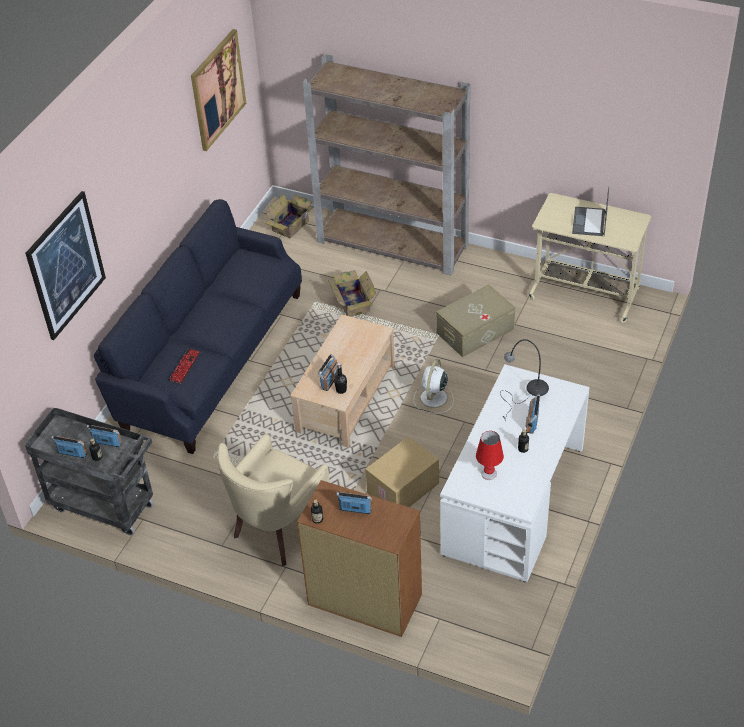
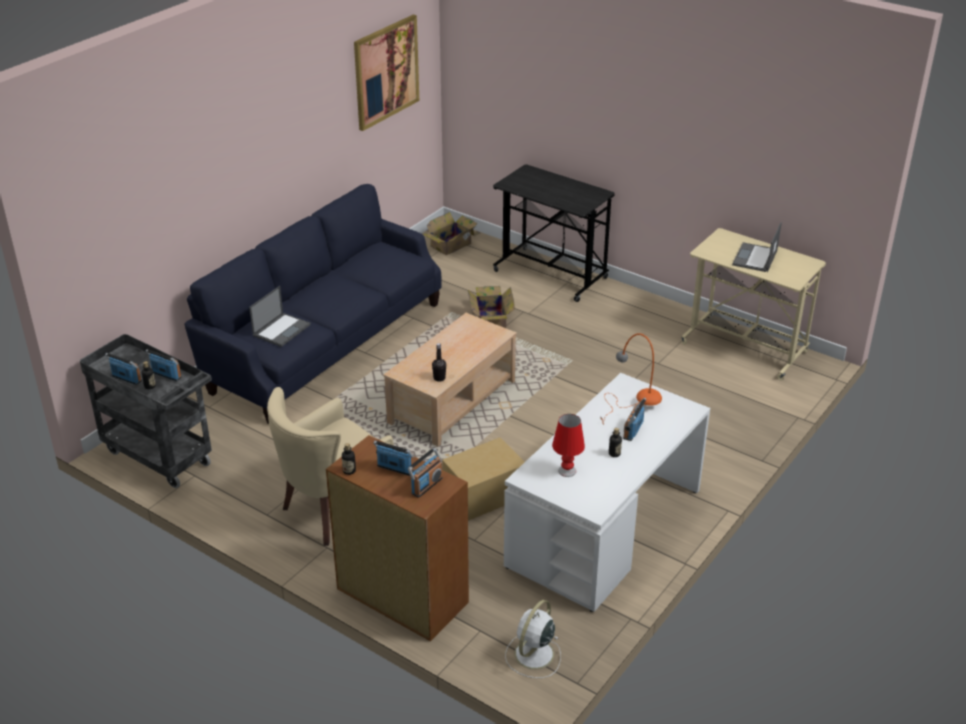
camera: 10 degrees right, 10 degrees down
(66, 265) = (166, 183): picture -> none
(184, 366) = (282, 329): keyboard -> laptop
(330, 381) = (430, 368): radio -> radio (426, 485)
(392, 243) = (550, 274): brown bookcase -> black desk
(433, 398) = (546, 416): white fan -> white fan (533, 655)
(475, 331) = (613, 363): beige storage box -> none
(524, 395) = (633, 403): grey table lamp -> orange table lamp

